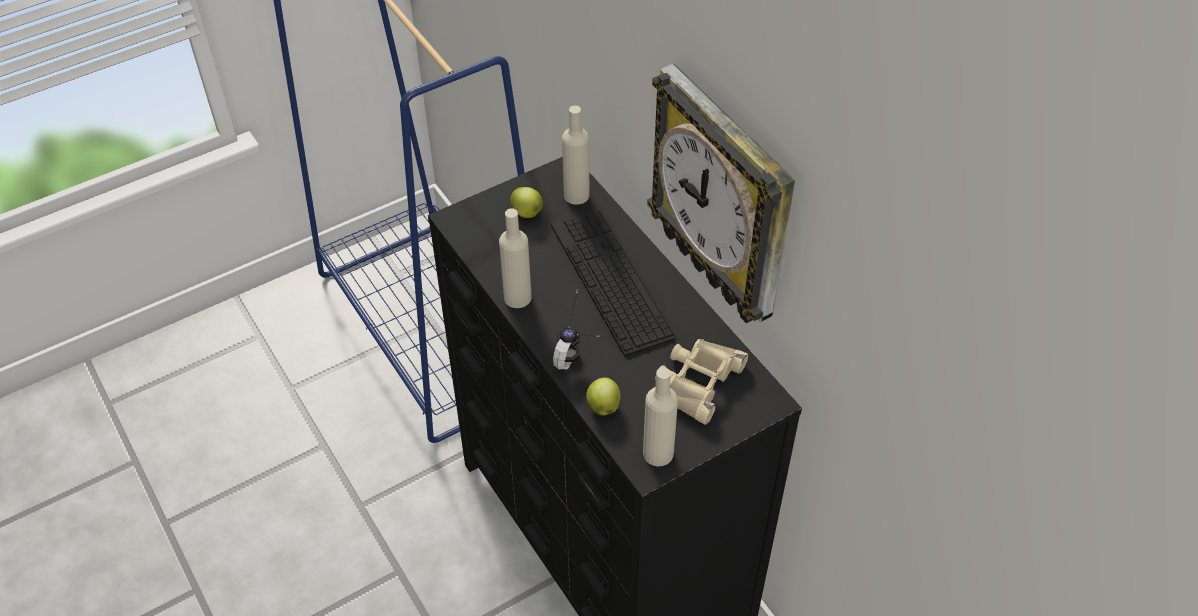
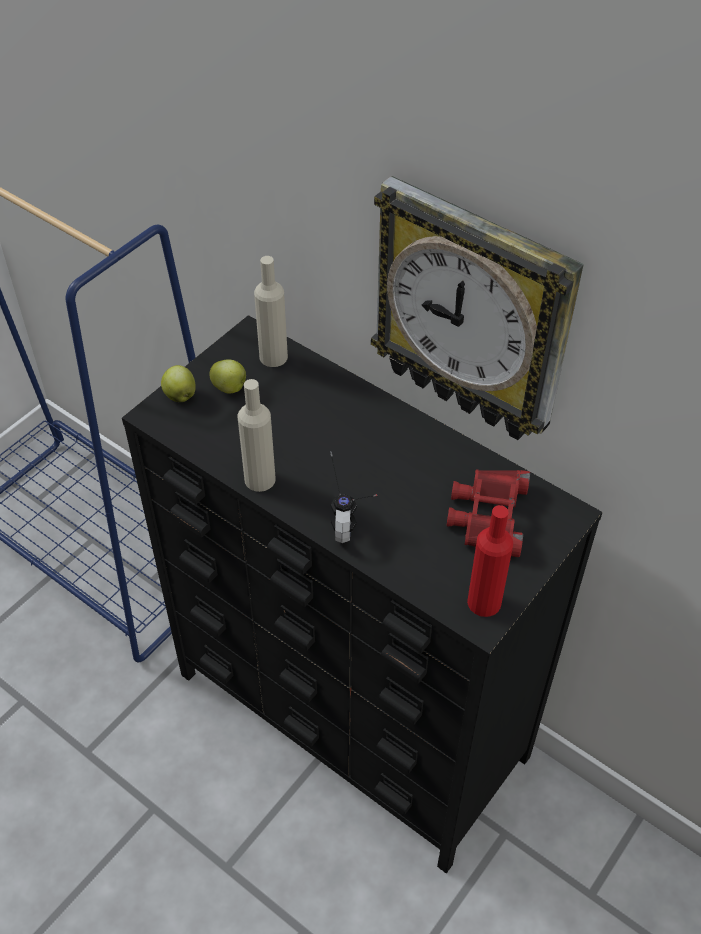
camera: 20 degrees left, 0 degrees up
(603, 406) = (404, 569): apple -> apple (180, 395)
(611, 280) = (350, 435): keyboard -> none
(658, 453) = (484, 602): beige bottle -> red bottle
(697, 382) = (487, 515): beige binoculars -> red binoculars

